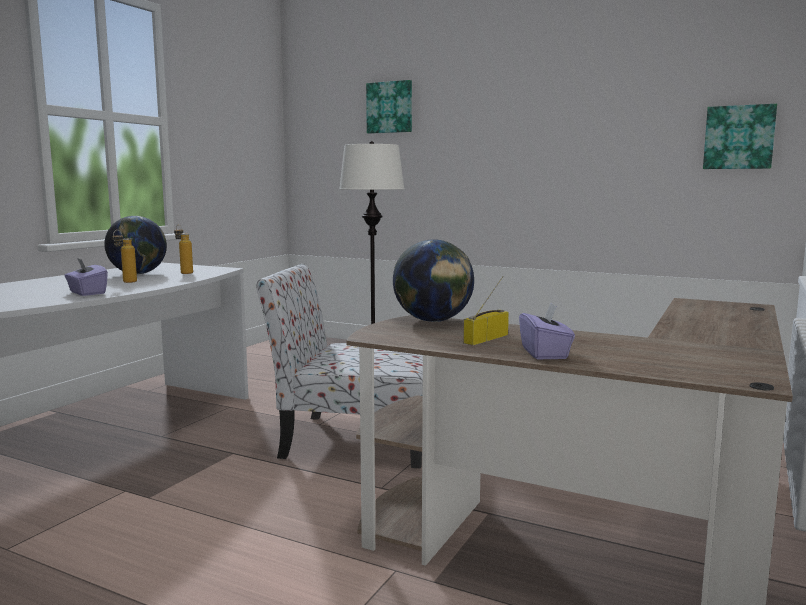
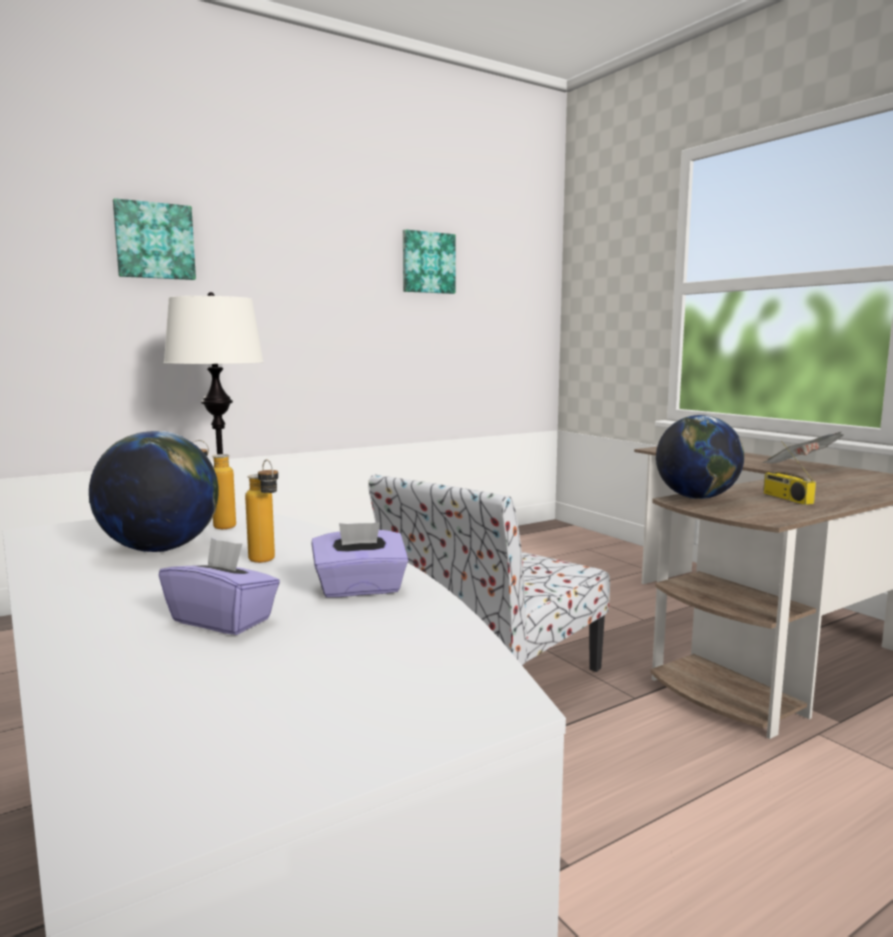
camera: 60 degrees left, 0 degrees up
(545, 353) = (848, 496): purple tissue box -> purple tissue box (223, 620)
(701, 338) = (799, 468): none -> newspaper
(739, 137) = (519, 311): picture -> picture (427, 263)

